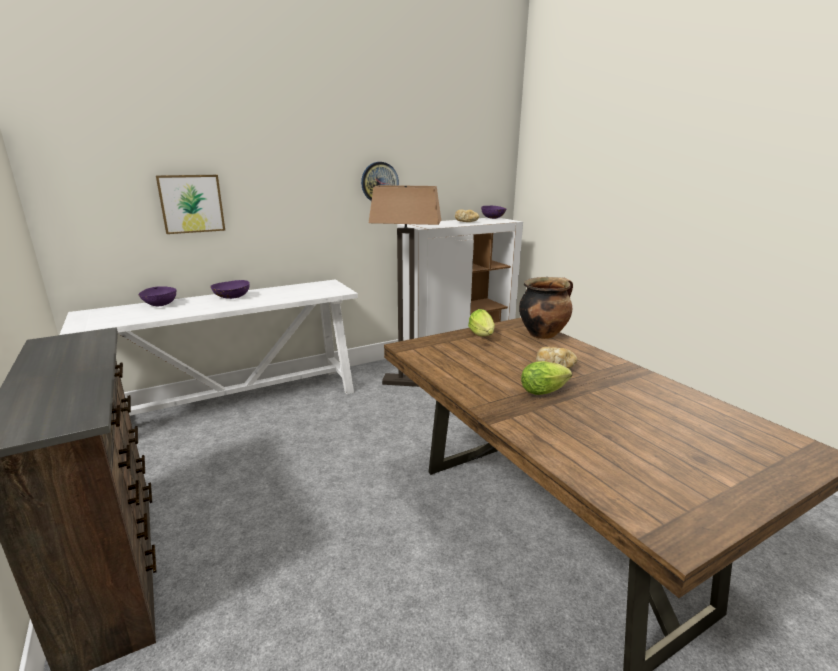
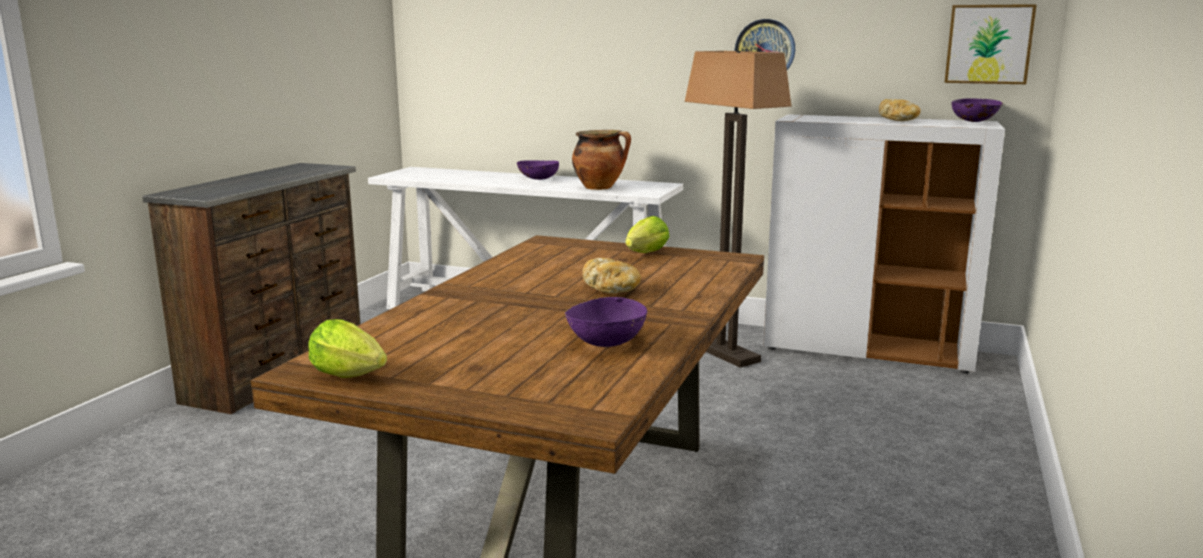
camera: 50 degrees right, 5 degrees down
(159, 305) = (473, 173): purple bowl -> purple bowl (606, 342)
(191, 203) = (526, 66): picture -> picture (988, 44)
(543, 334) = (717, 270): cooking pot -> cooking pot (600, 188)
(545, 391) = (536, 297): lettuce -> lettuce (352, 376)

